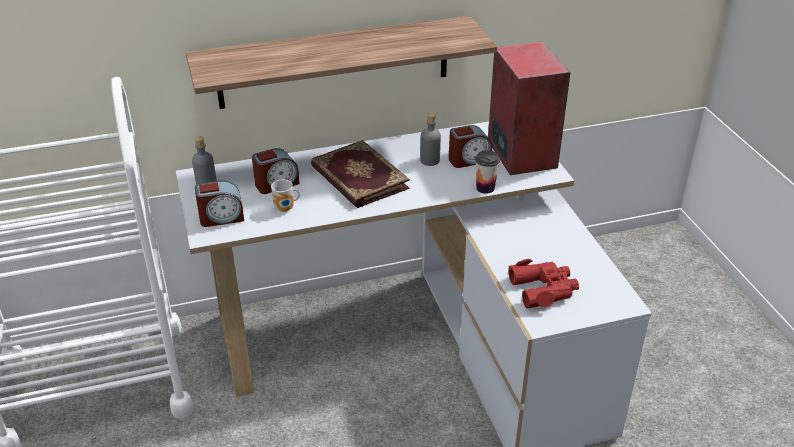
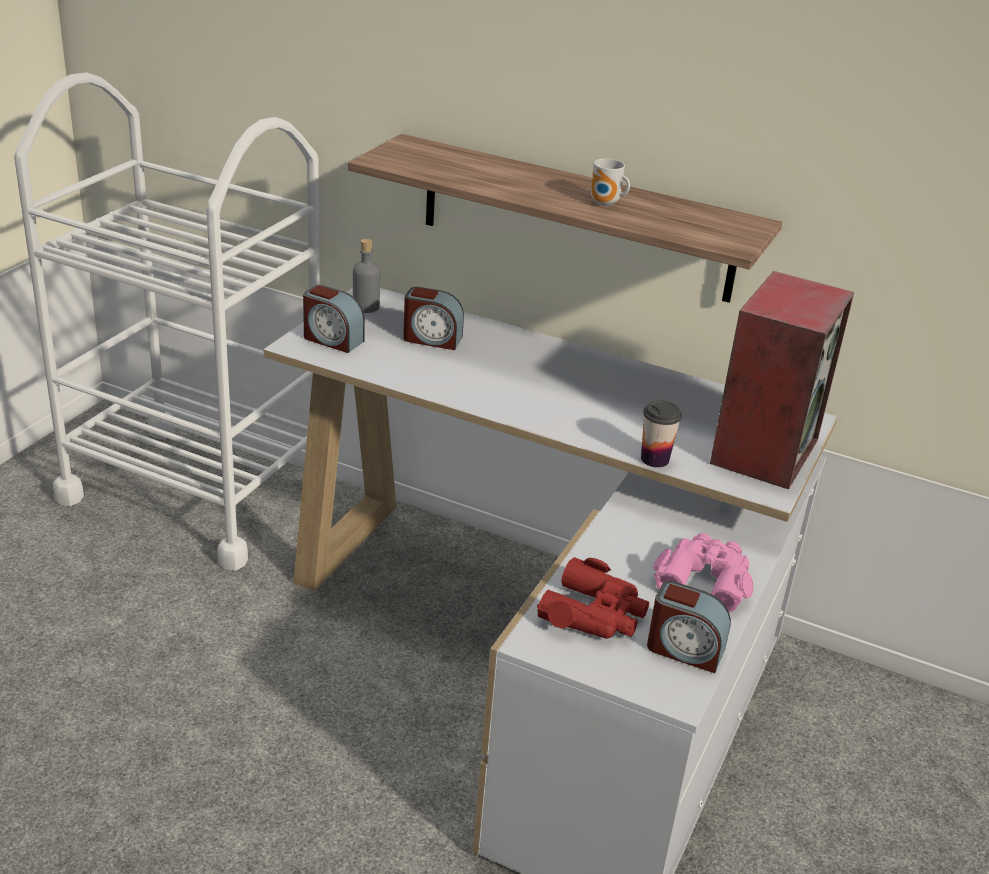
camera: 40 degrees right, 5 degrees down
(286, 209) = (403, 364): mug -> mug (606, 204)
(358, 178) = (524, 376): book -> none
(430, 160) = (635, 400): grey bottle -> none
(469, 160) = (684, 423): alarm clock -> alarm clock (684, 649)
(560, 239) = (704, 579): none -> pink binoculars

